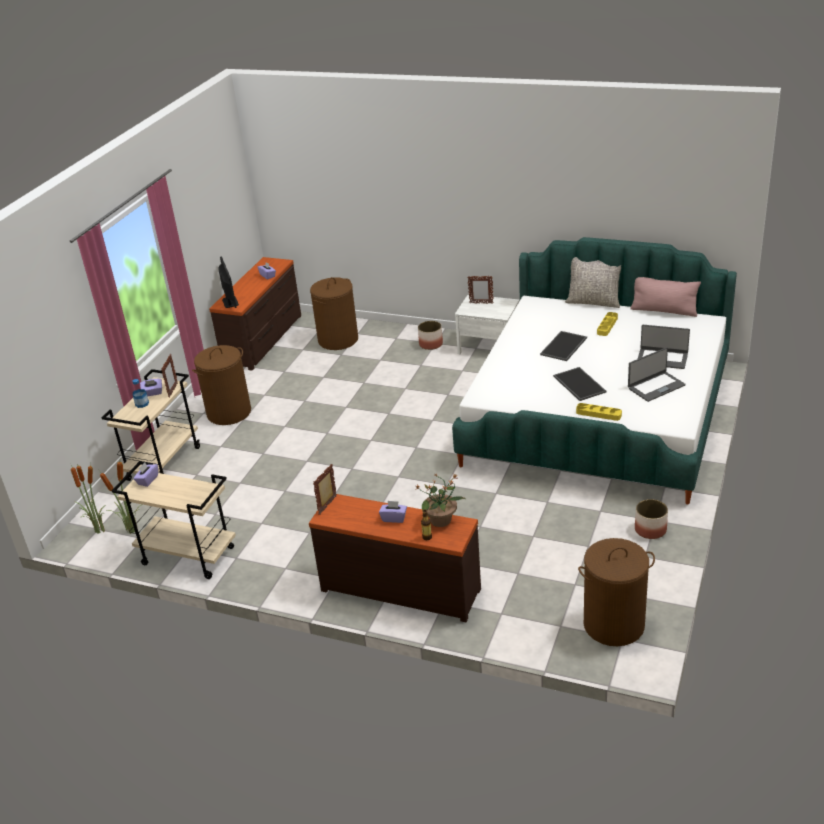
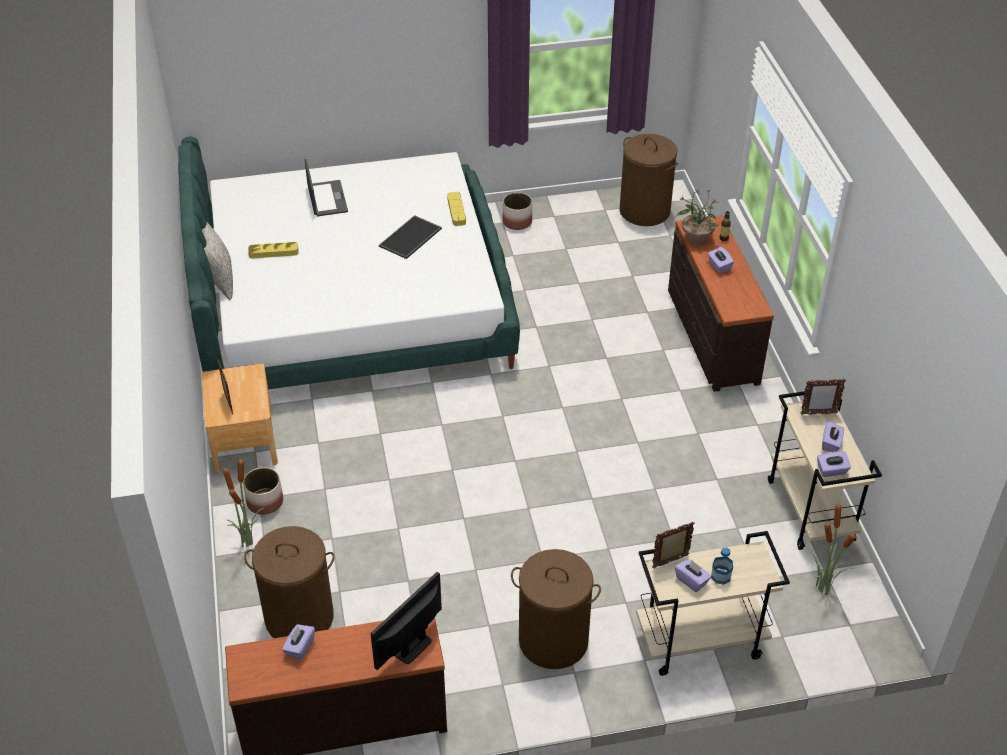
camera: 125 degrees left, 10 degrees up
(98, 531) = (851, 621): potted plant -> potted plant (248, 542)
(166, 491) = (831, 443): none -> purple tissue box
(328, 505) = (741, 313): picture frame -> picture frame (818, 413)
(489, 346) = (244, 440): white nightstand -> brown nightstand
(564, 346) = (338, 270): tray -> none
(655, 386) = (384, 190): laptop -> none
(664, 311) = (217, 222): pink pillow -> none

